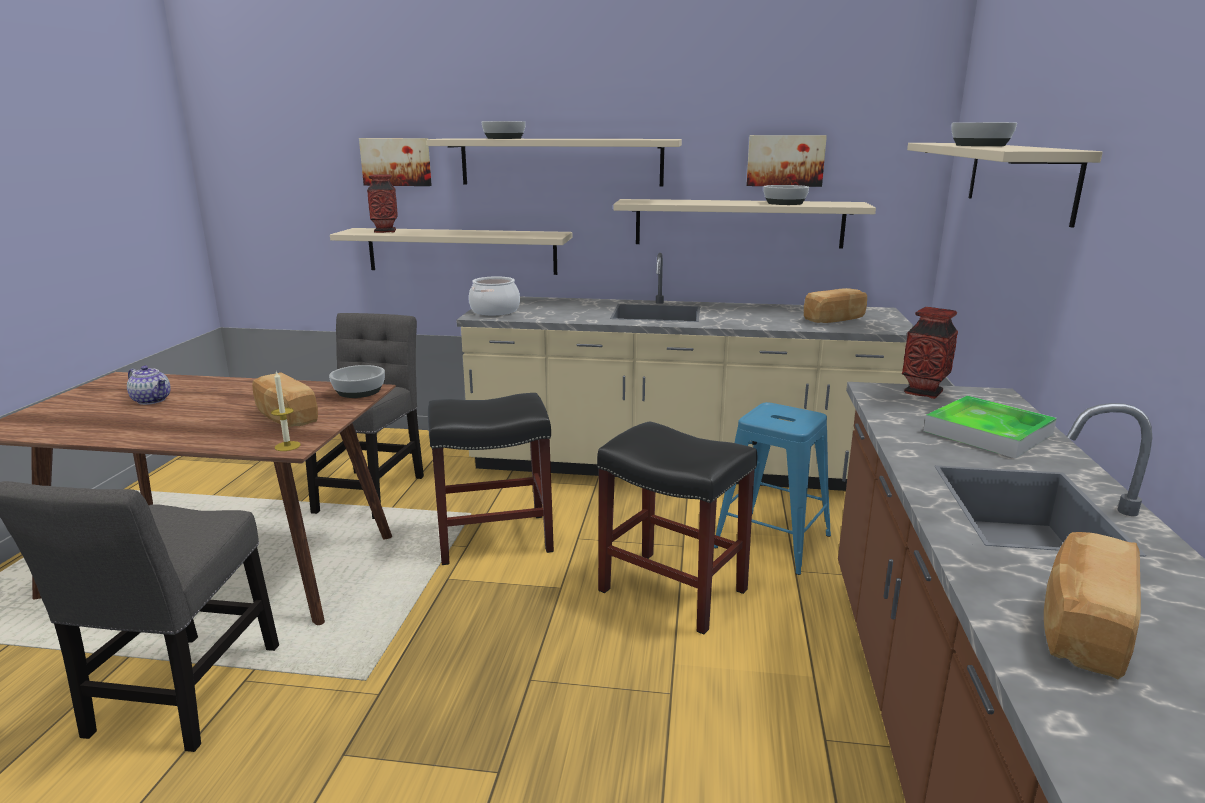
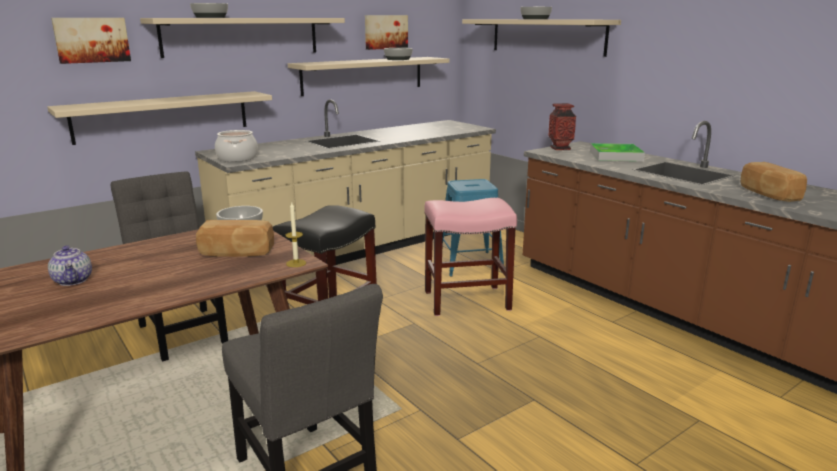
camera: 45 degrees left, 0 degrees up
(152, 400) = (73, 280): teapot -> teapot turned 75 degrees clockwise
(385, 231) = (100, 105): vase -> none
(674, 590) = (467, 300): black stool -> pink stool
(835, 319) = (441, 129): bread -> none

